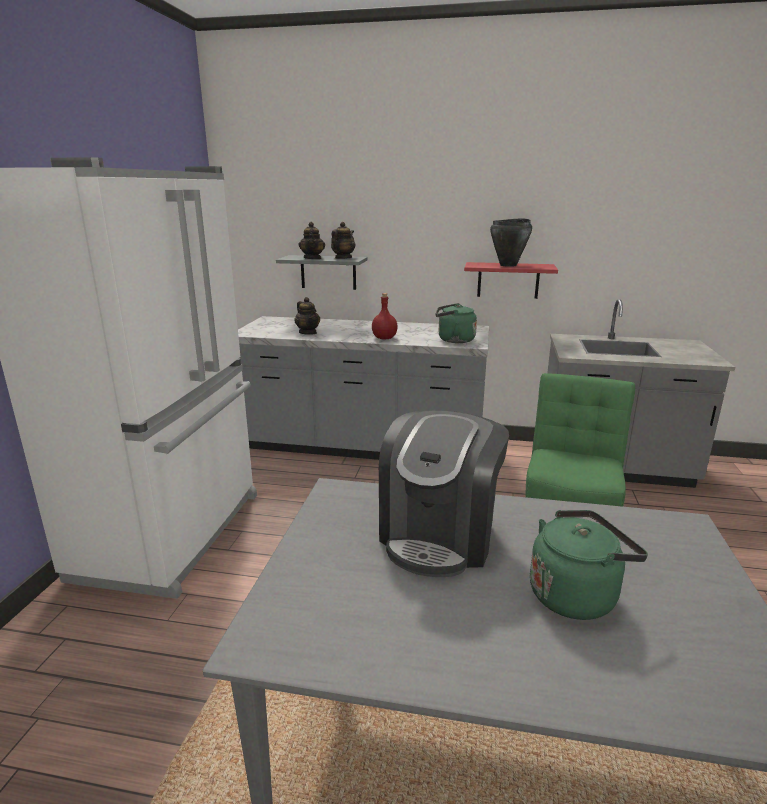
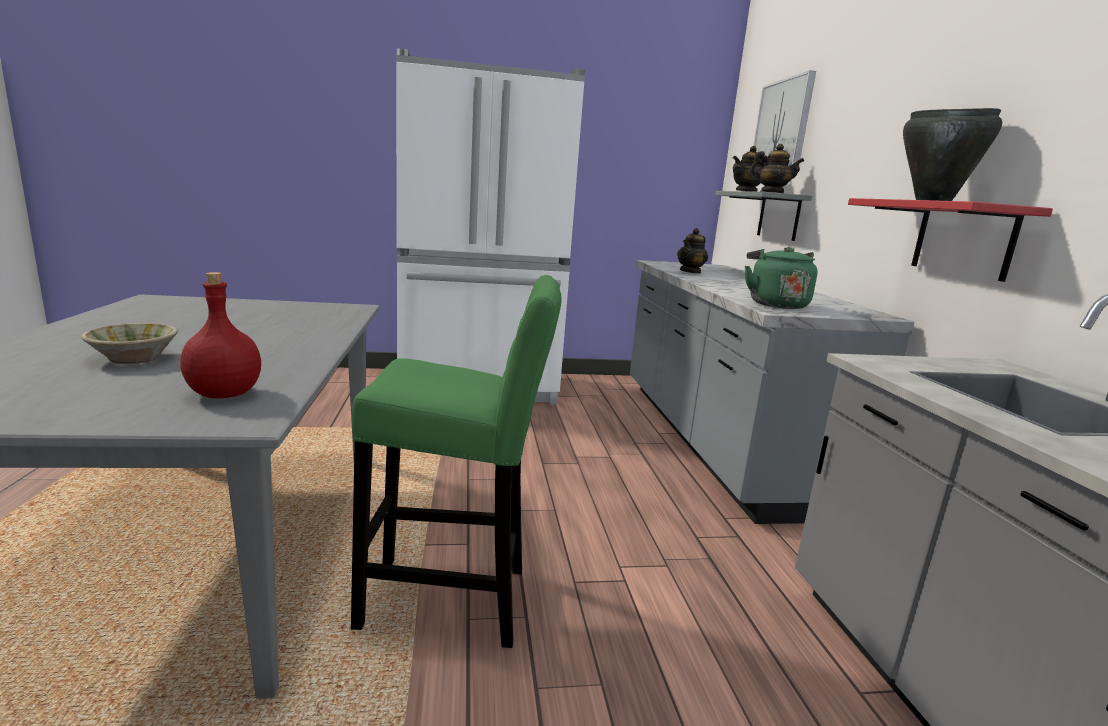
camera: 70 degrees right, 5 degrees down
(307, 202) = (782, 128): none -> picture
(385, 338) = (722, 286): red bottle -> red bottle (224, 394)
(439, 535) = (265, 328): coffee machine -> none
(576, 594) = (134, 358): green kettle -> beige bowl

